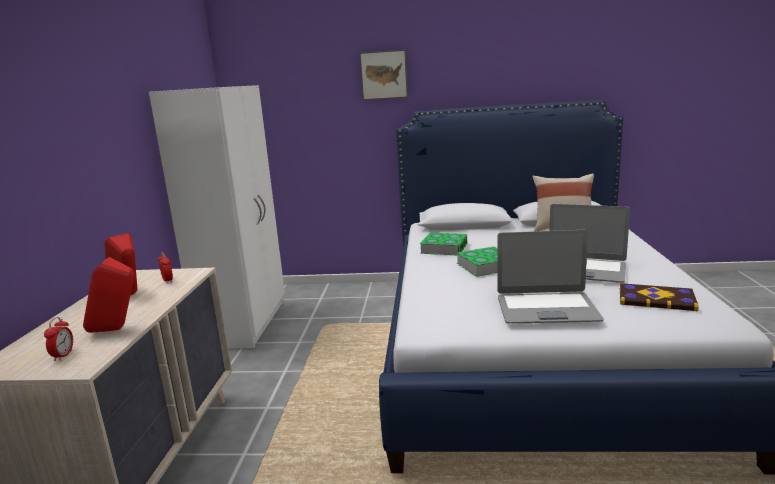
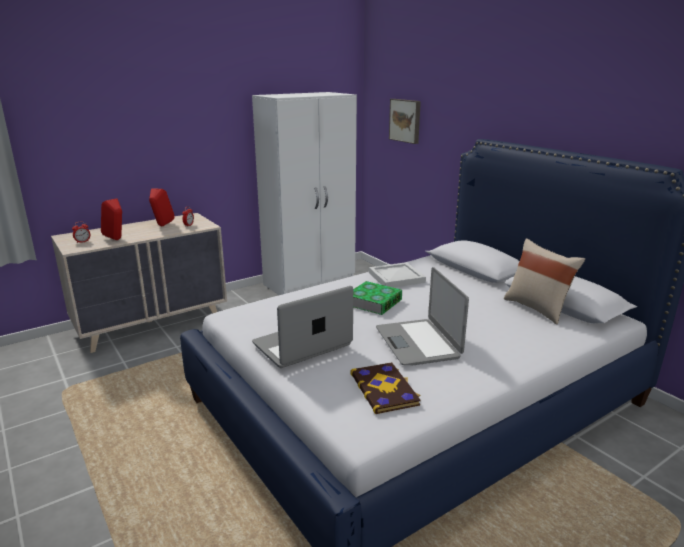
camera: 50 degrees right, 5 degrees up
(384, 75) = (469, 96): picture -> picture (406, 120)
(444, 248) = (397, 277): book -> white tray
(546, 309) = (302, 345): laptop -> laptop turned 90 degrees clockwise

